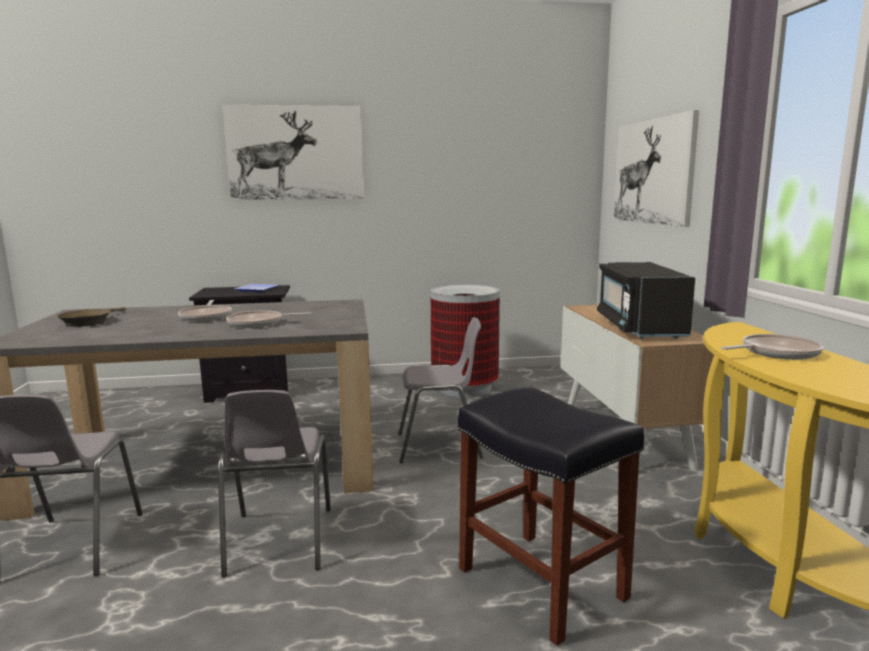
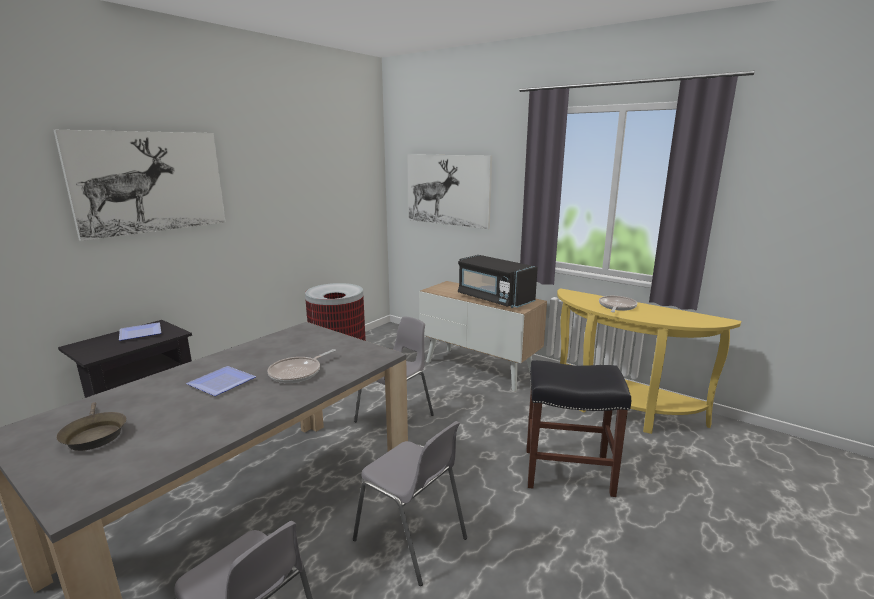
camera: 45 degrees left, 5 degrees up
(206, 317) = (222, 382): frying pan -> plate

